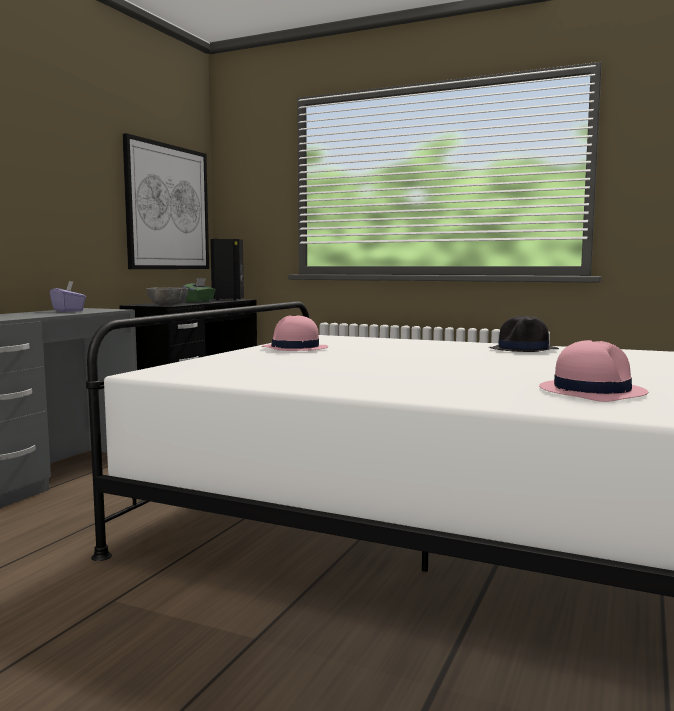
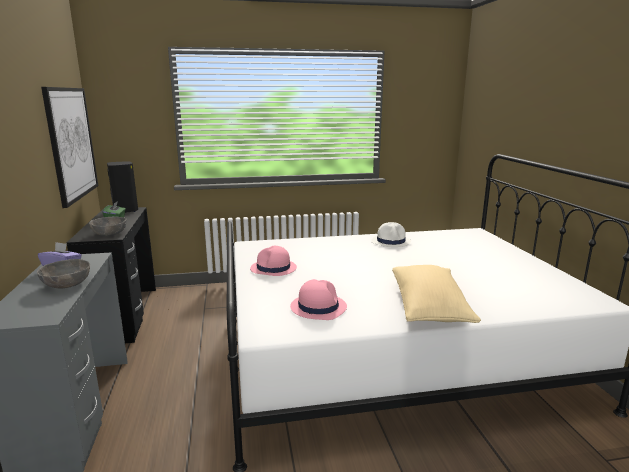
camera: 35 degrees left, 10 degrees up
(43, 314) = (66, 285): none -> grey bowl
(403, 387) = (429, 308): none -> beige pillow
(523, 349) = (391, 242): black hat -> white hat
(591, 391) = (502, 288): pink hat -> pink hat (318, 307)

